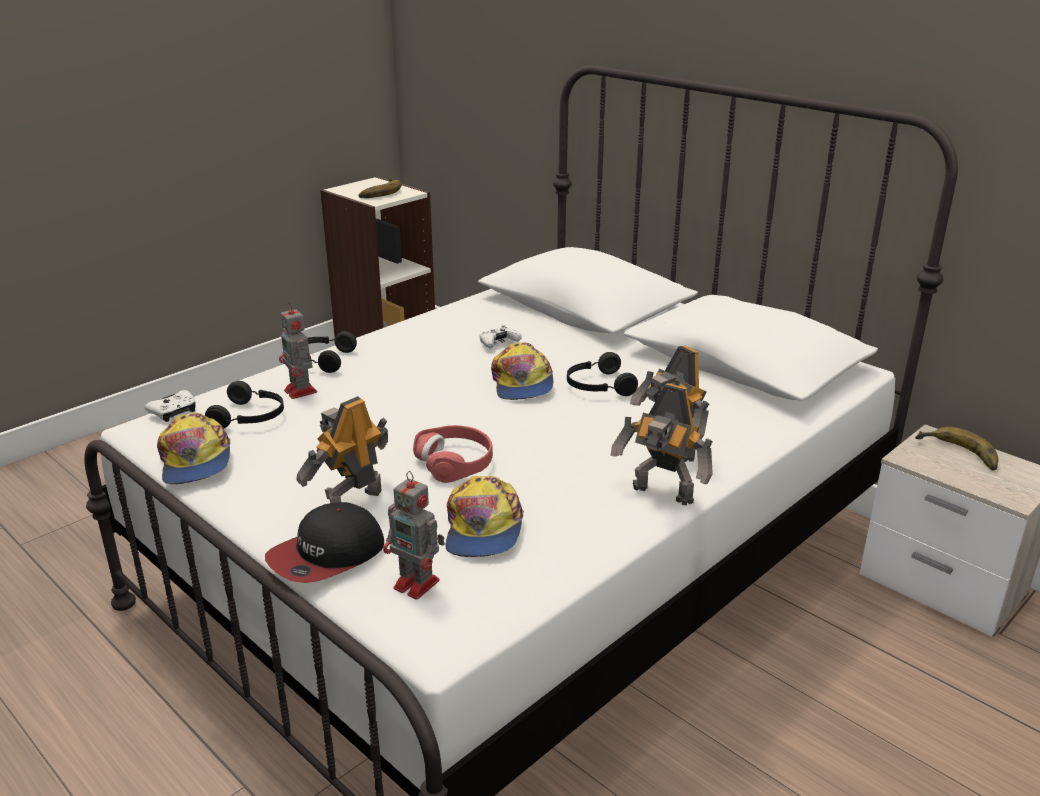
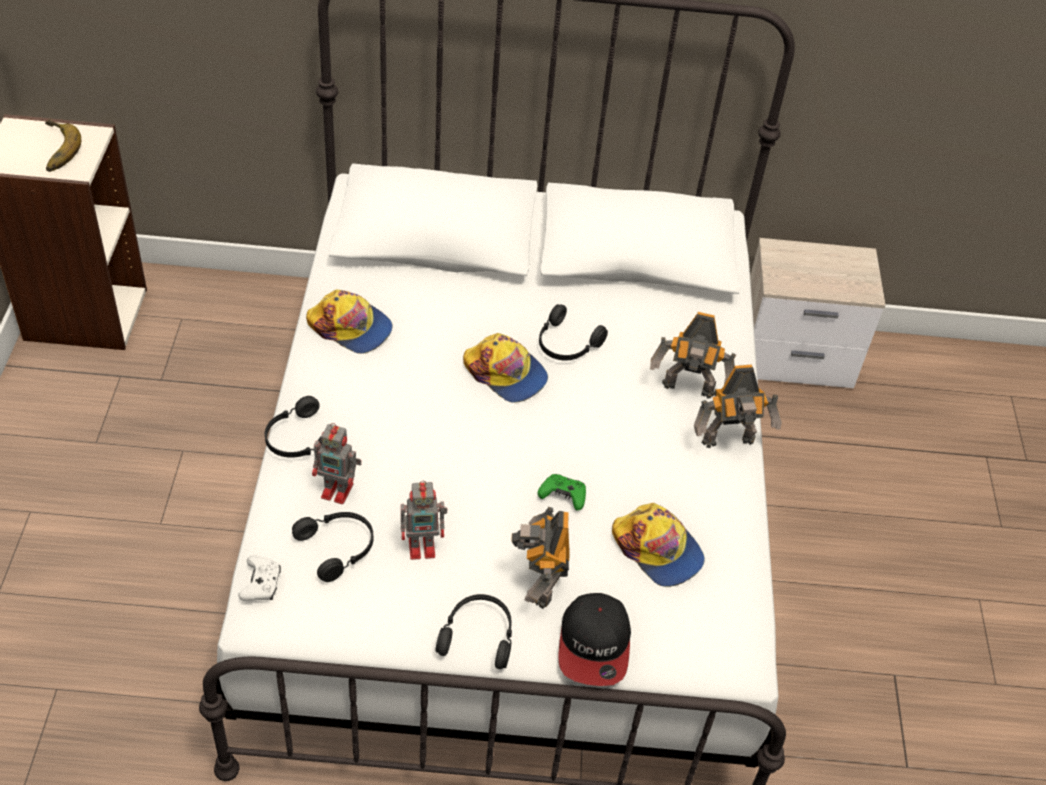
camera: 45 degrees left, 20 degrees up
(195, 460) = (368, 625): cap -> cap (351, 327)
(253, 503) = (478, 635): none -> black headphones
(418, 585) = (677, 627): toy robot -> toy robot (423, 546)
(455, 462) = (563, 496): red headphones -> green game controller
(498, 344) = (427, 331): white game controller -> none
(957, 455) = (804, 263): banana -> none

